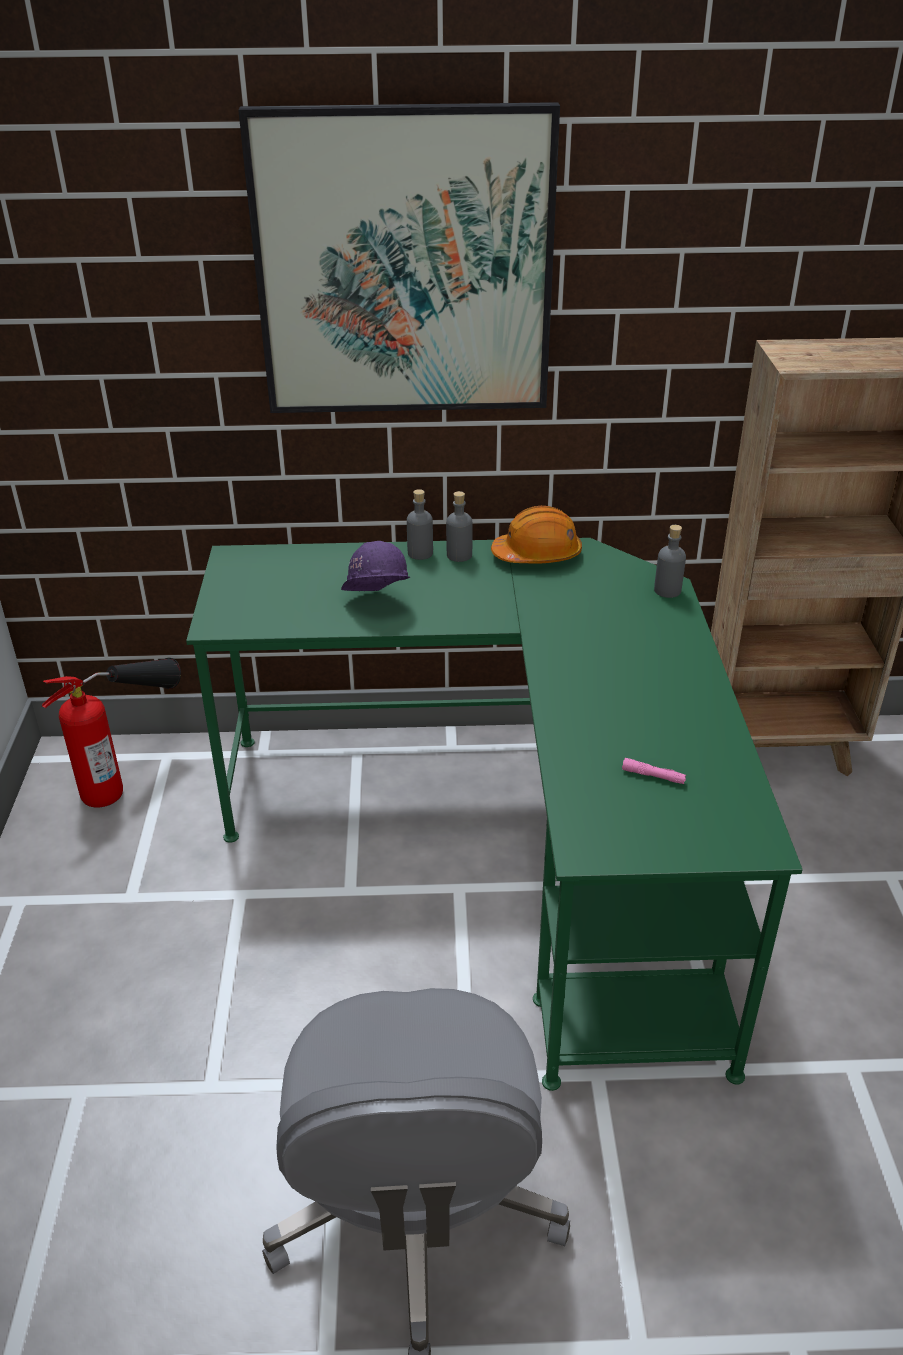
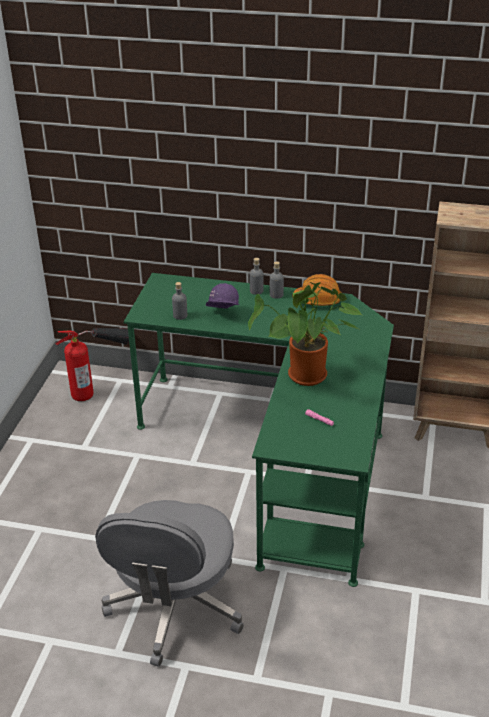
camera: 15 degrees right, 0 degrees up
(404, 265) = (255, 145): picture -> none
(587, 698) = (306, 378): none -> potted plant
(667, 590) = (377, 329): grey bottle -> grey bottle (180, 315)

